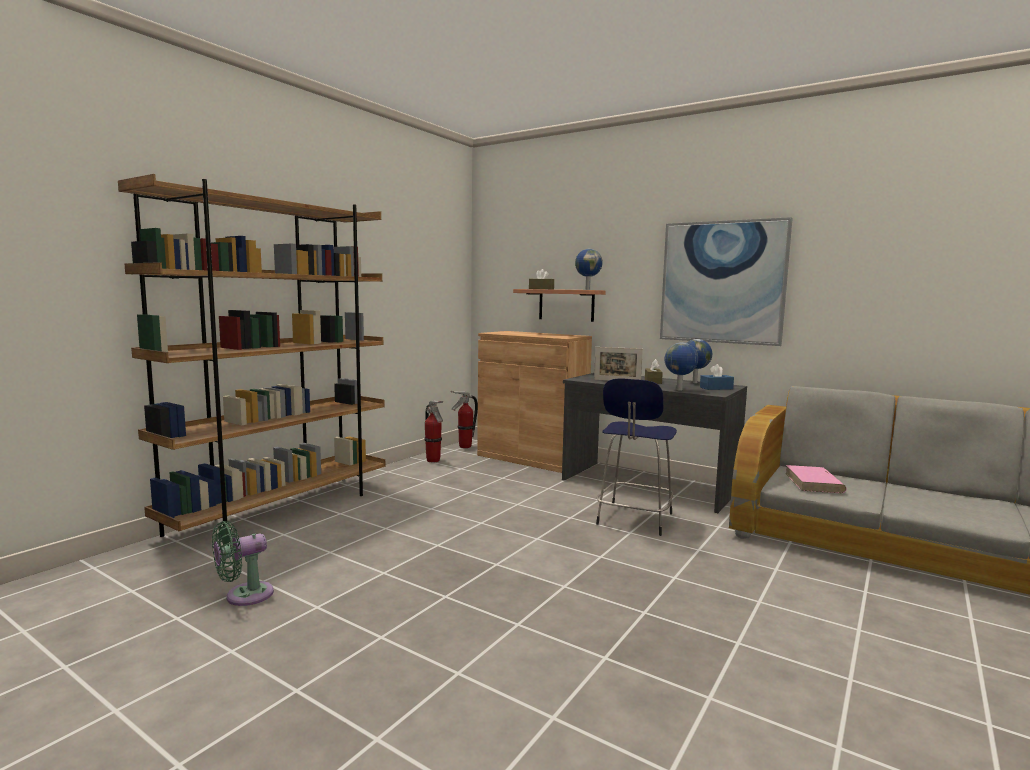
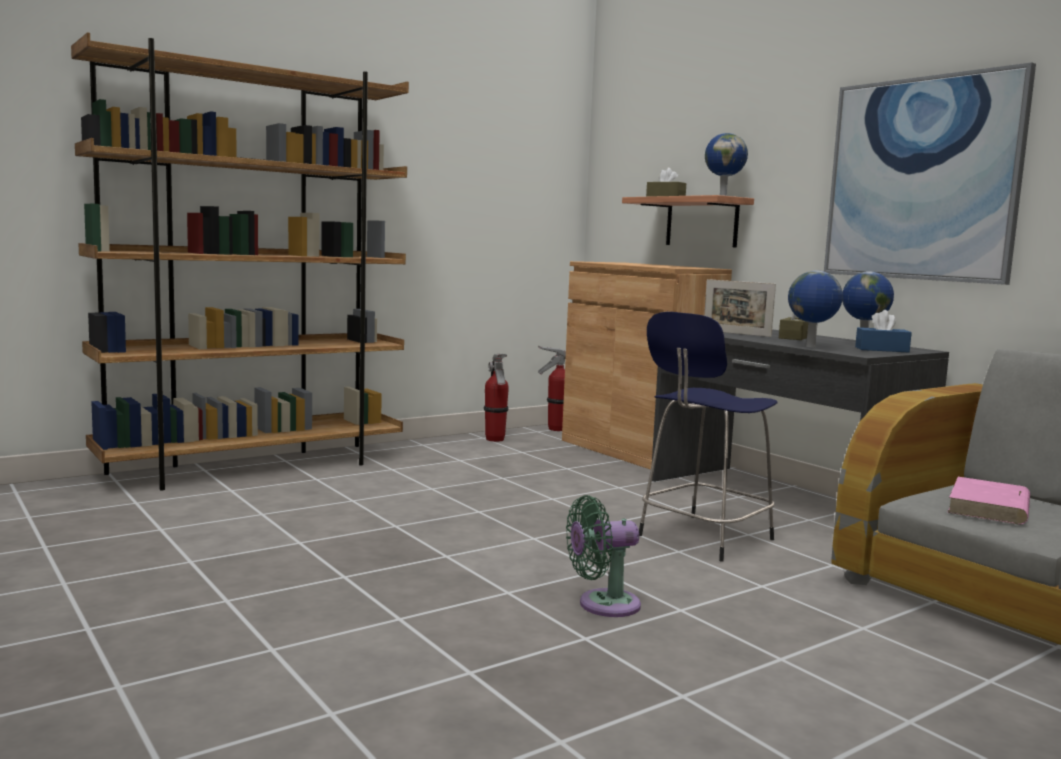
camera: 20 degrees right, 0 degrees up
(244, 596) = (128, 539): green fan -> green fan (602, 605)

